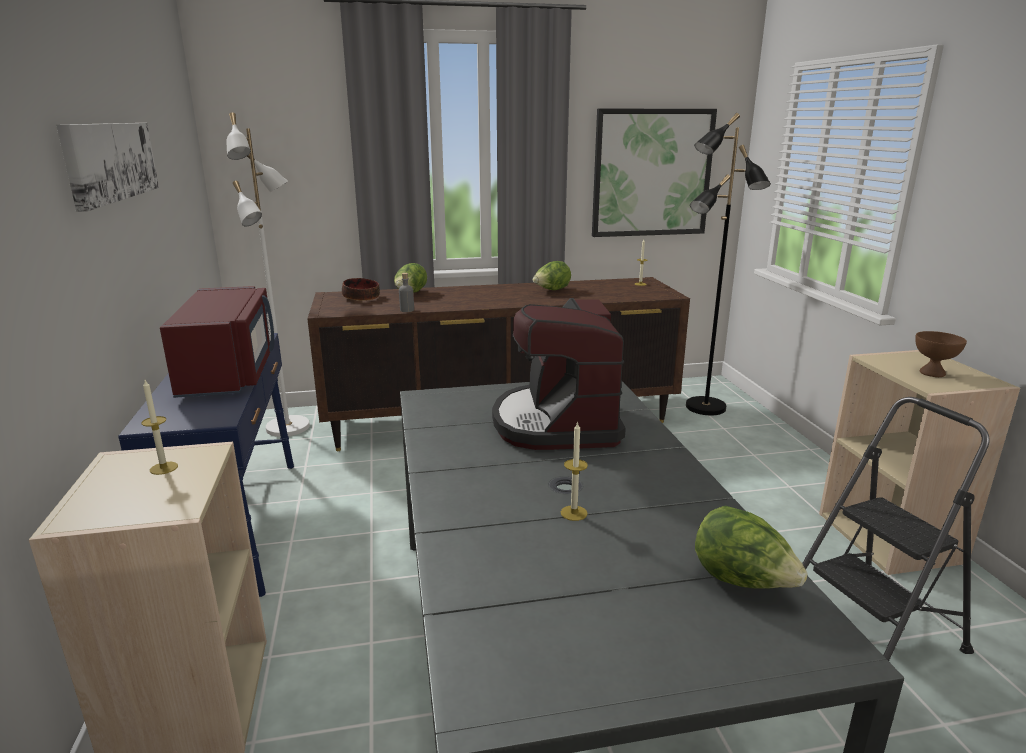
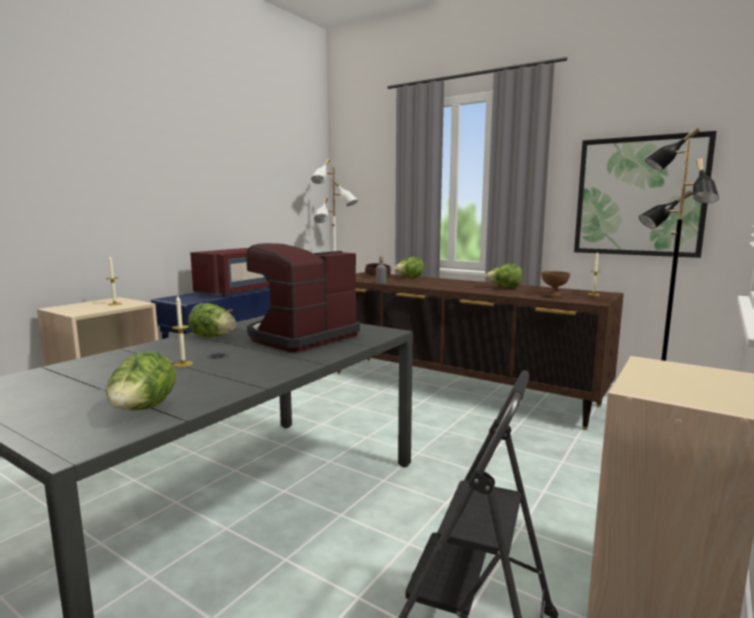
camera: 45 degrees right, 10 degrees down
(110, 161) = (203, 171): picture -> none
(468, 462) = (214, 337): none -> lettuce
(933, 373) = (681, 384): brown bowl -> brown bowl (554, 296)

